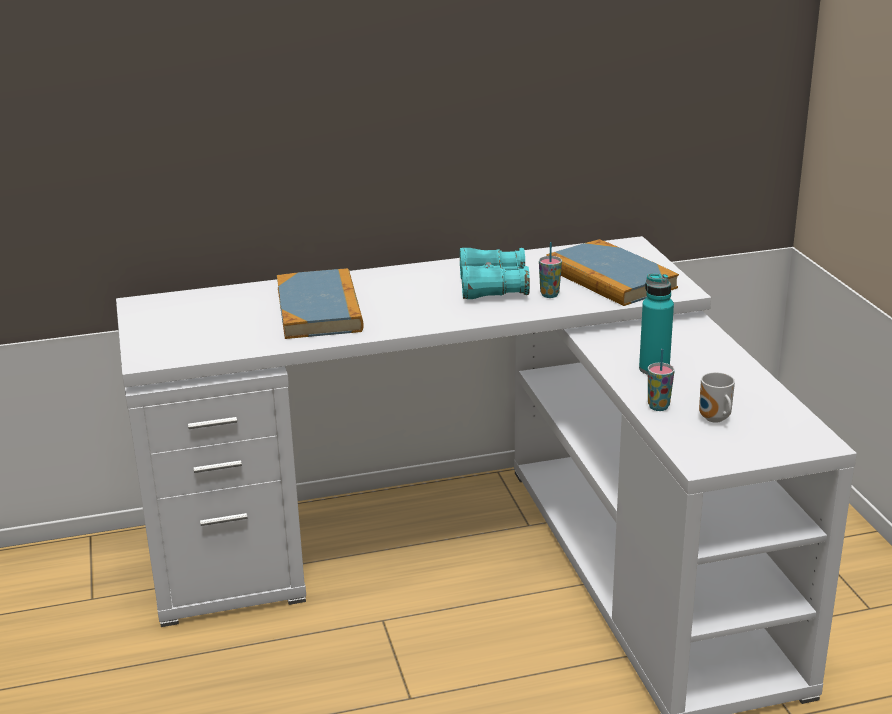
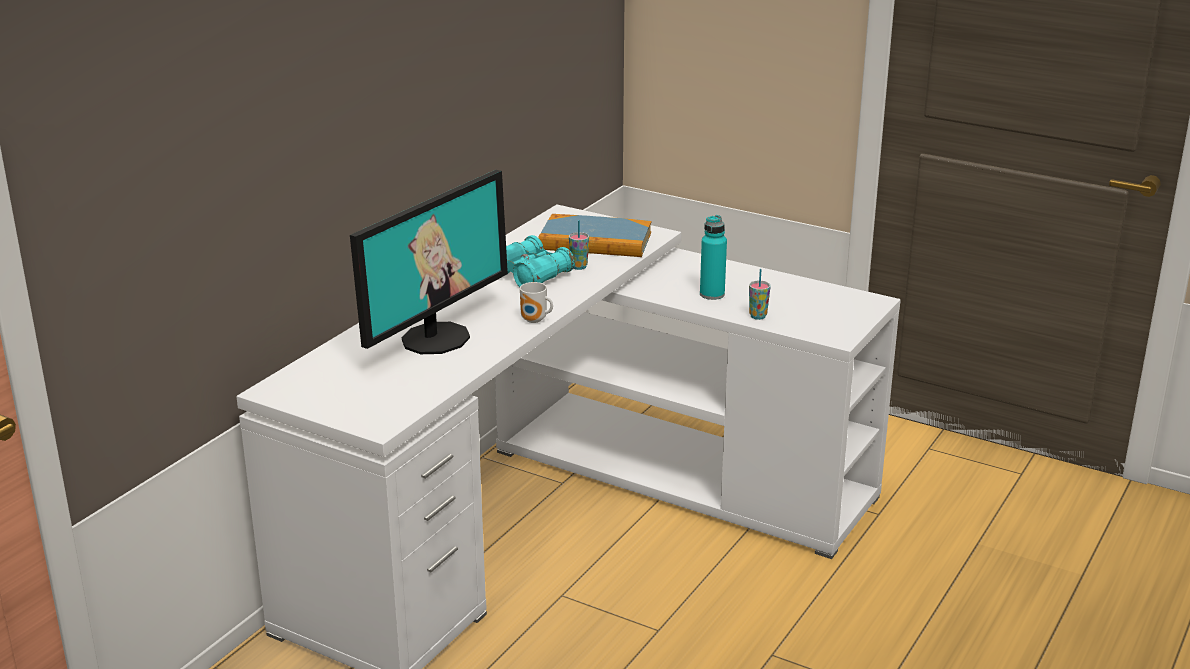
camera: 45 degrees left, 0 degrees up
(319, 309) = (434, 338): book -> monitor
(714, 420) = (801, 311): mug -> mug (535, 321)

